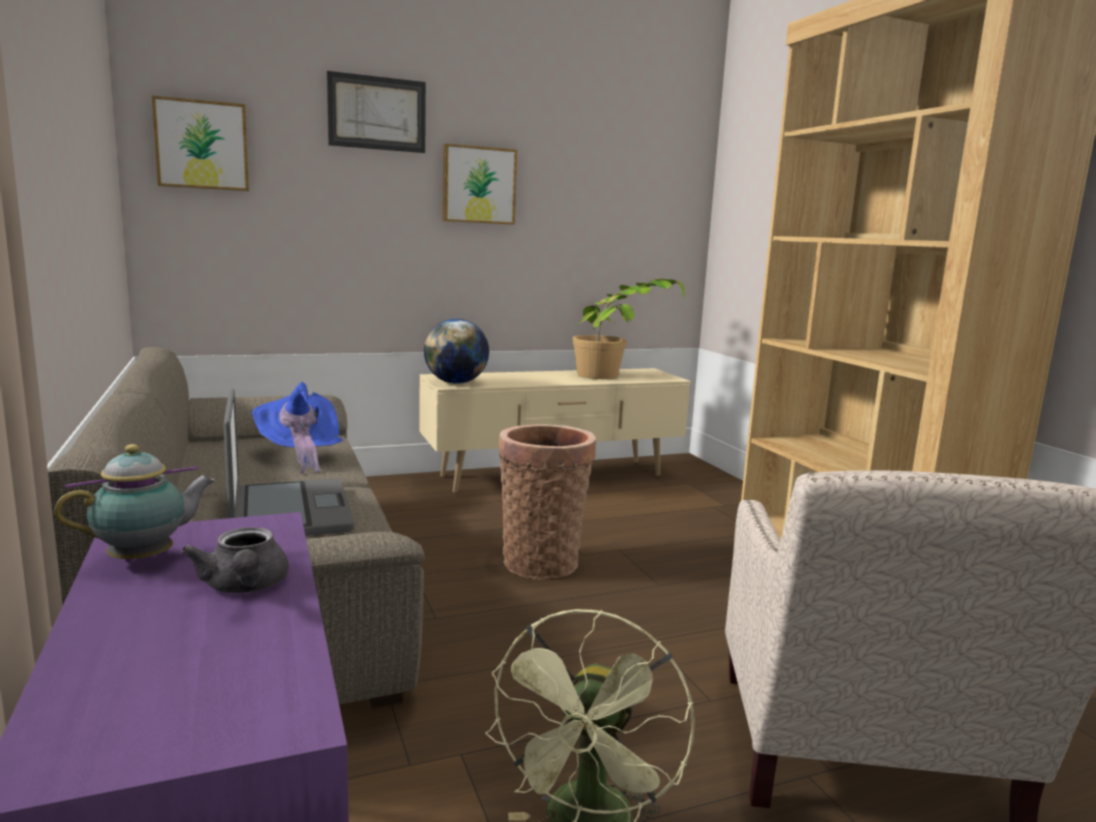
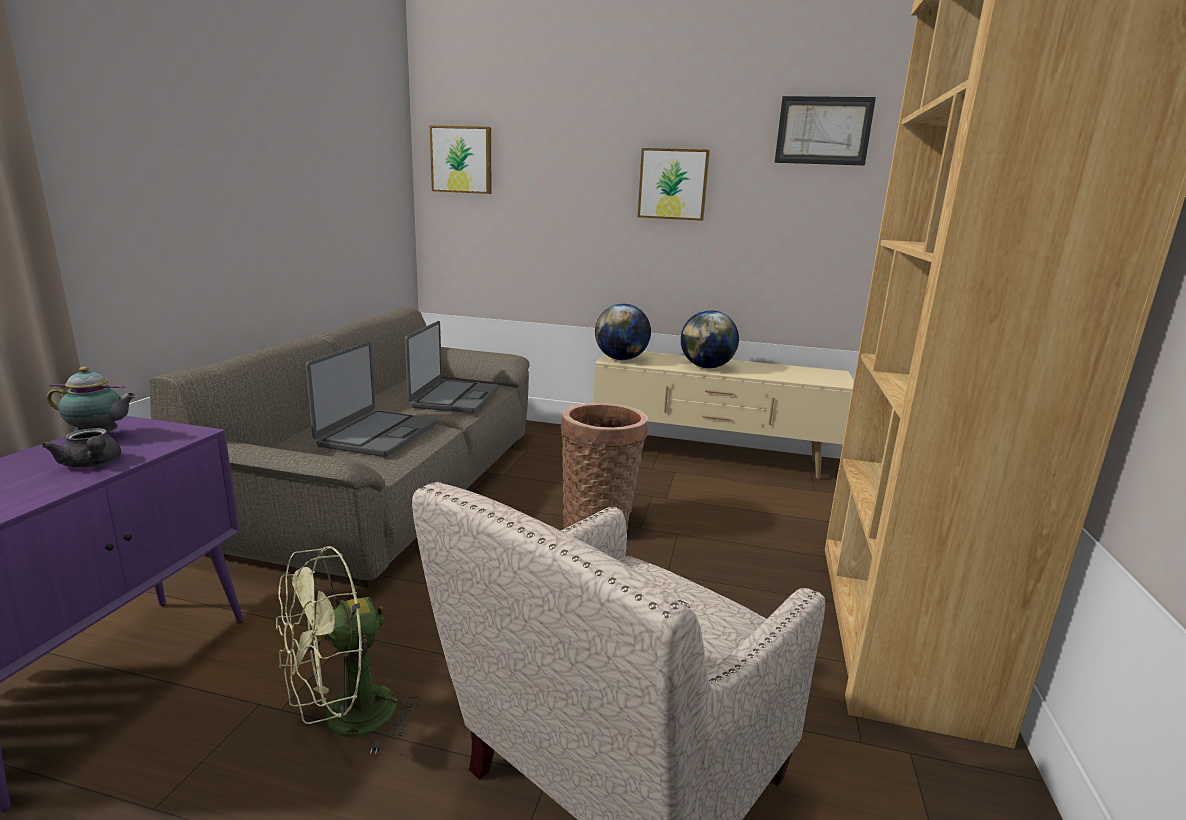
camera: 35 degrees right, 5 degrees up
(244, 587) = (92, 464): grey teapot -> grey teapot turned 60 degrees counterclockwise
(300, 456) = (454, 398): blue hat -> laptop
(377, 113) = (588, 125): picture -> picture (823, 131)
(546, 380) = (707, 367): none -> globe
(619, 376) = (788, 373): potted plant -> none

